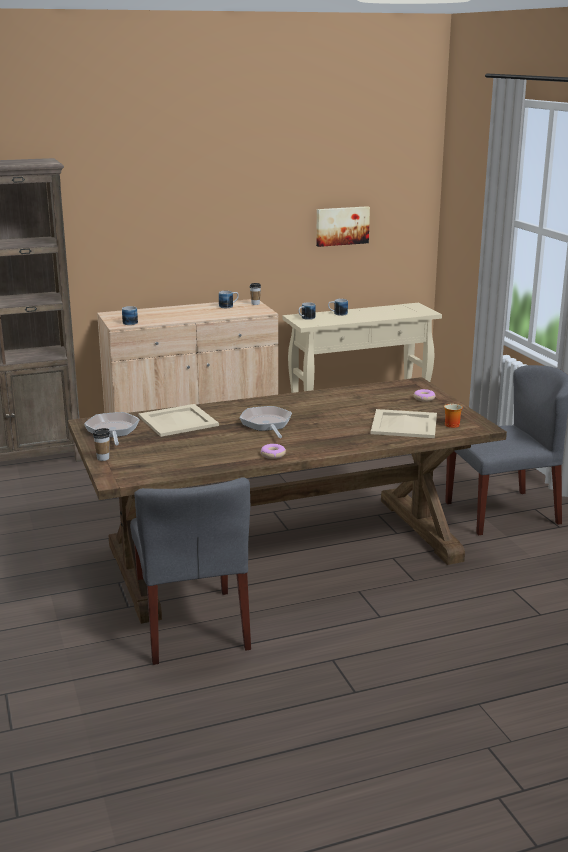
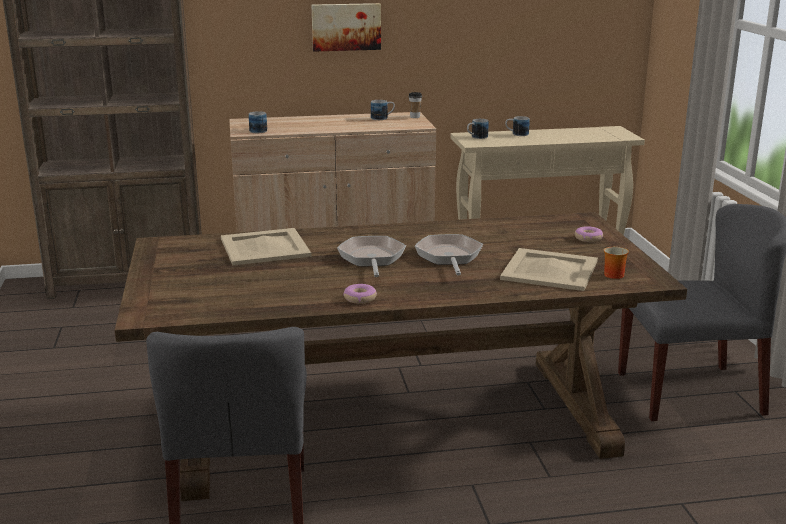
camera: 10 degrees right, 0 degrees up
(103, 458) = (146, 288): cup -> none
(112, 431) = (179, 255): frying pan -> frying pan (449, 257)
(342, 226) = (528, 29): picture -> picture (346, 26)

